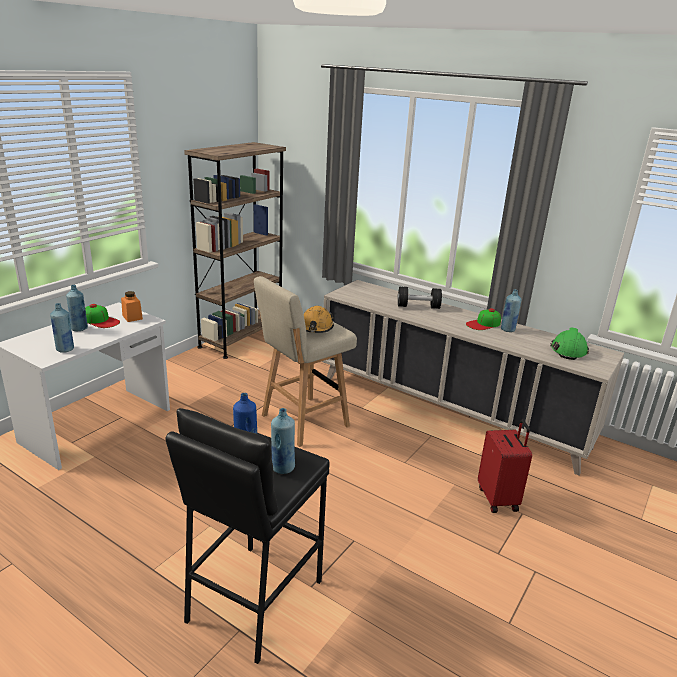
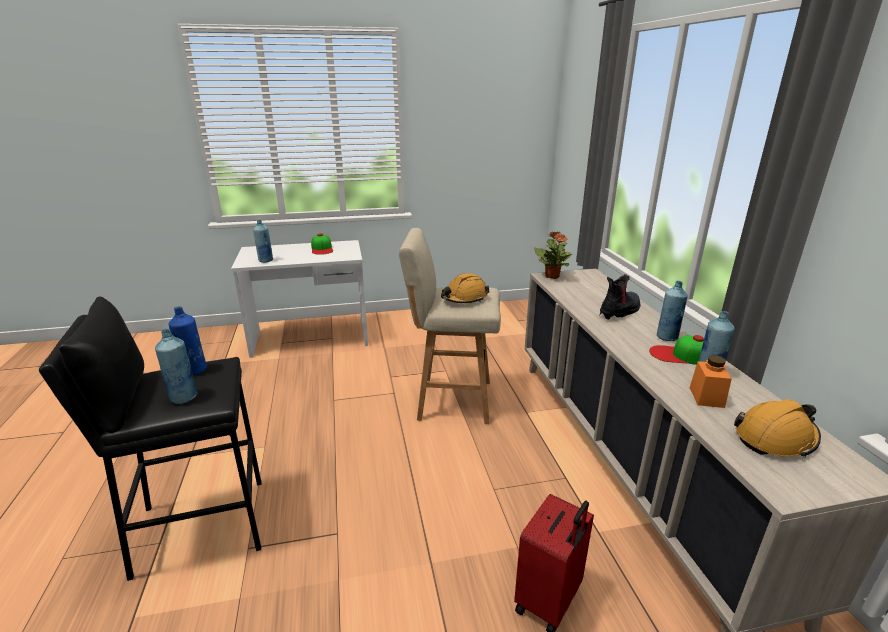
camera: 45 degrees right, 0 degrees up
(79, 328) = (300, 250): blue bottle -> blue bottle (667, 337)
(132, 317) = (345, 251): orange jar -> orange jar (706, 397)
(241, 338) = (500, 310): brown bookcase -> none
(342, 293) = (552, 276): none -> potted plant
(418, 306) = (620, 311): black dumbbell -> boot
(568, 350) = (775, 438): green hard hat -> orange hard hat

